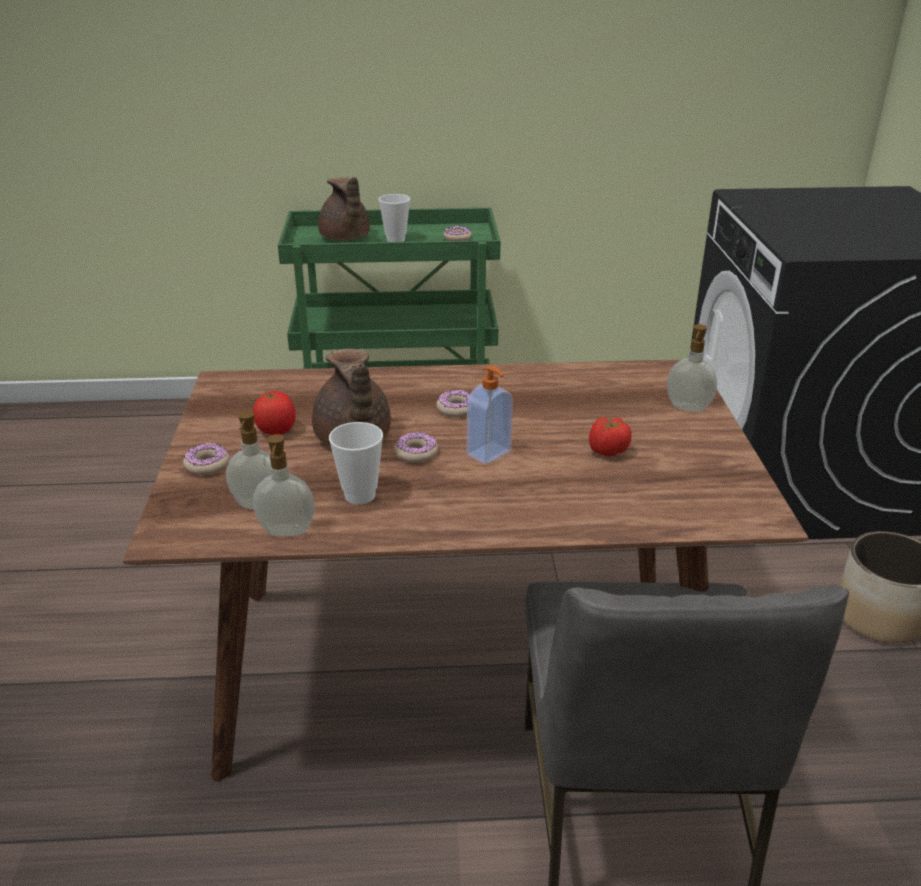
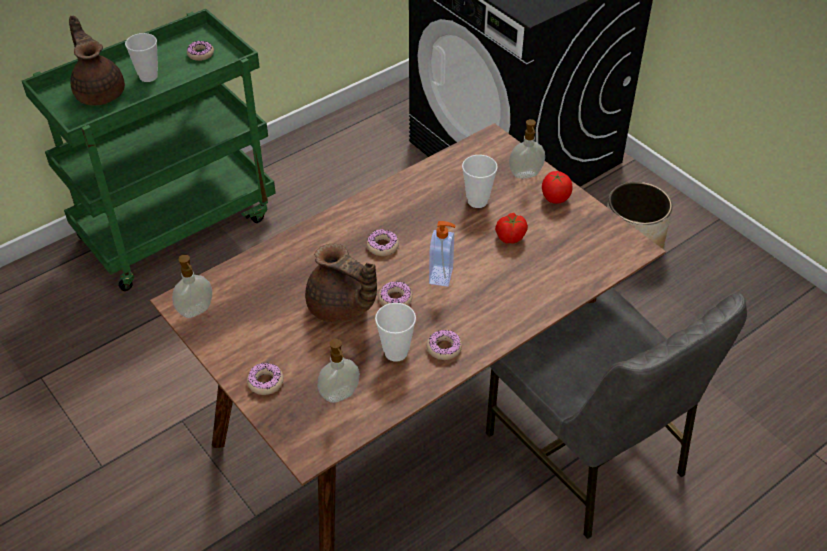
camera: 35 degrees left, 15 degrees up
(276, 430) = (279, 327): tomato -> tomato (555, 198)
(286, 532) = (381, 405): soap dispenser -> soap dispenser (196, 311)
(345, 238) = (100, 92): brown teapot -> brown teapot turned 150 degrees counterclockwise
(415, 513) = (444, 348): none -> donut
(604, 410) = (477, 201): none -> cup

